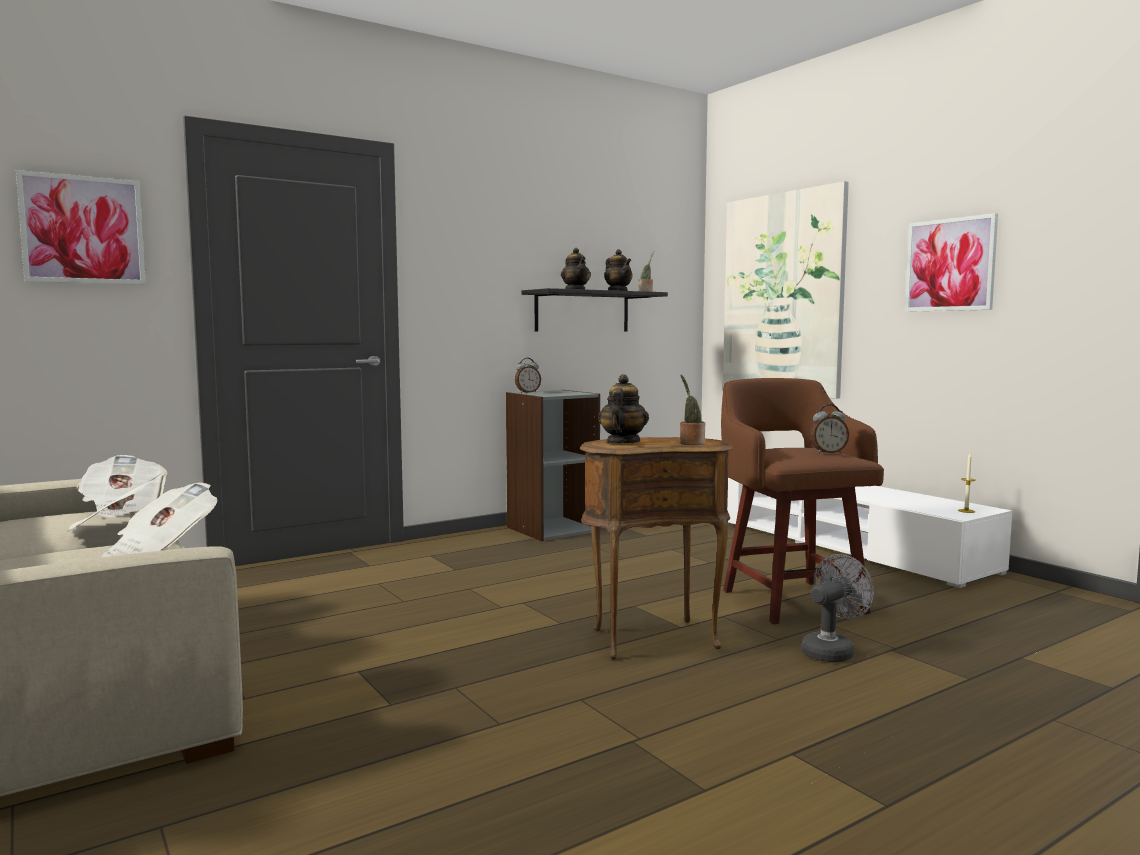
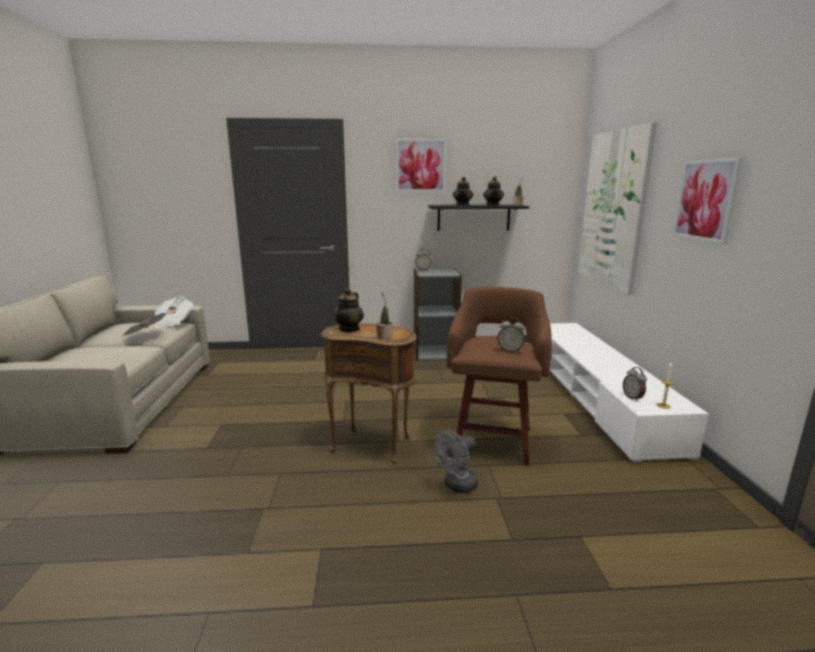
camera: 30 degrees right, 10 degrees up
(83, 230) = (184, 182): picture -> picture (420, 165)
(161, 549) = (132, 353): newspaper -> none
(622, 442) = (349, 329): teapot -> teapot turned 150 degrees clockwise
(832, 651) = (457, 486): grey fan -> grey fan turned 150 degrees clockwise
(928, 509) = (633, 397): none -> alarm clock

